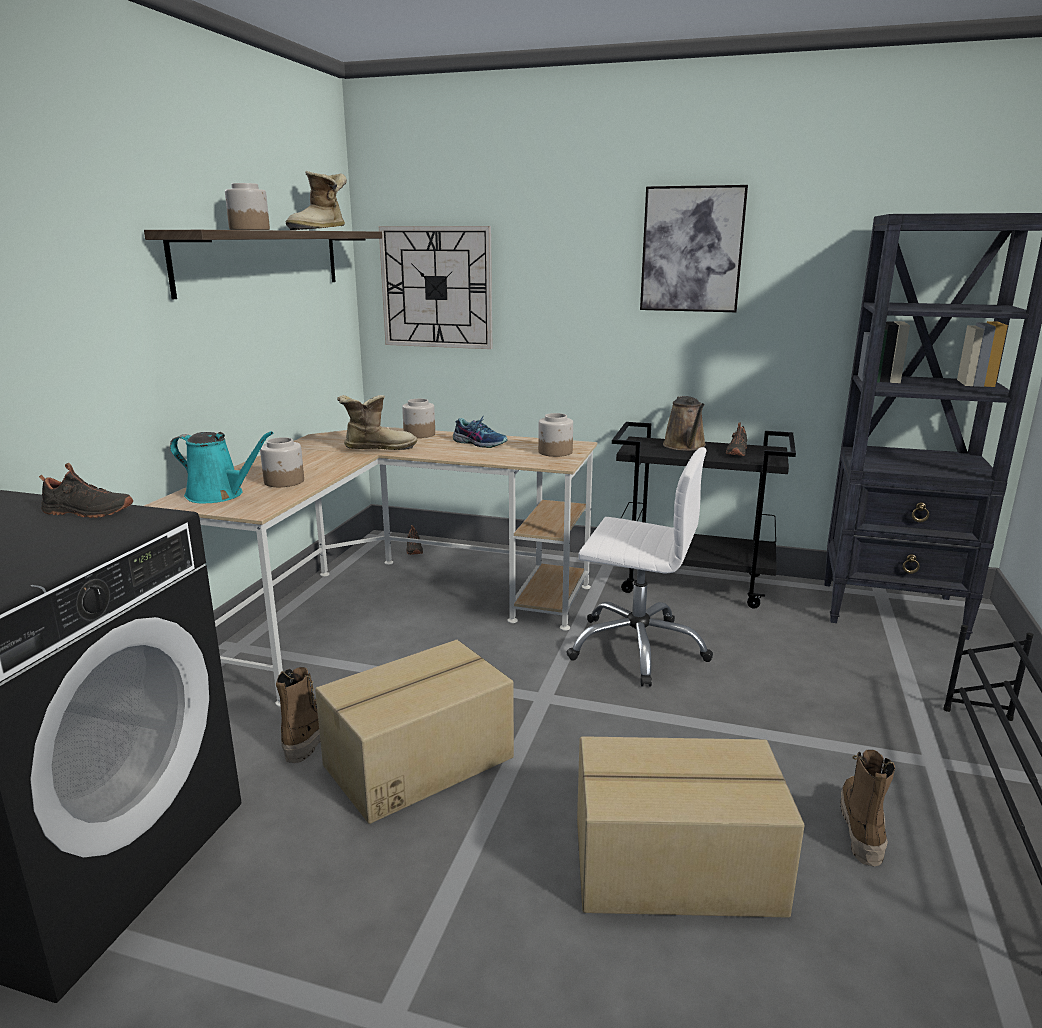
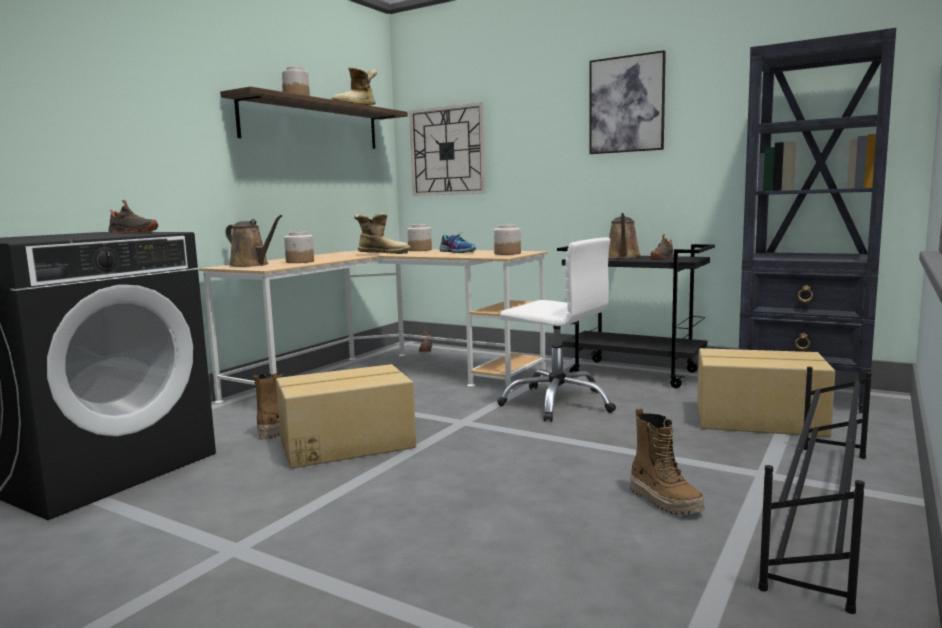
camera: 15 degrees right, 10 degrees down
(219, 495) = (252, 265): turquoise watering can -> brown watering can
(677, 867) = (494, 506): cardboard box -> cardboard box (759, 421)
(861, 828) = (665, 502): boot -> boot turned 120 degrees clockwise

